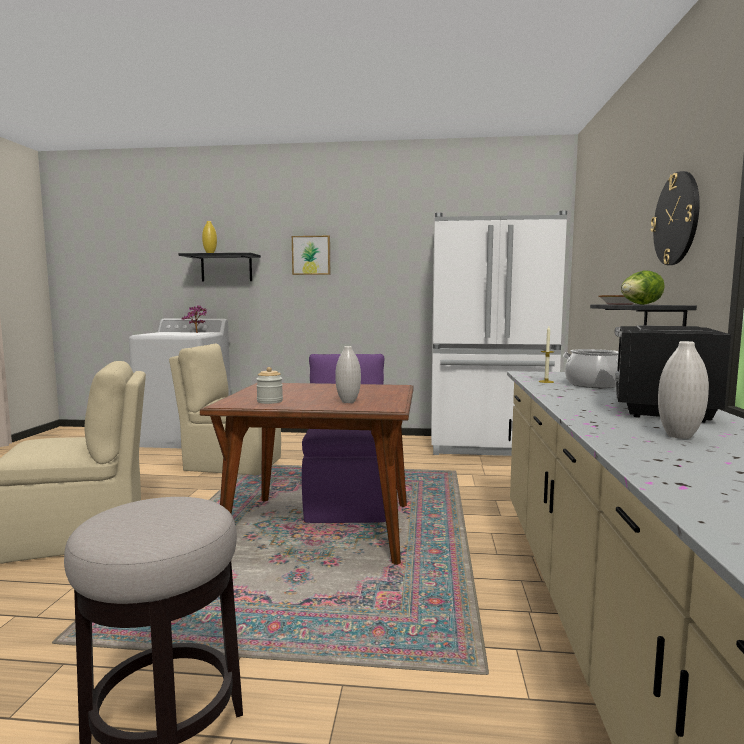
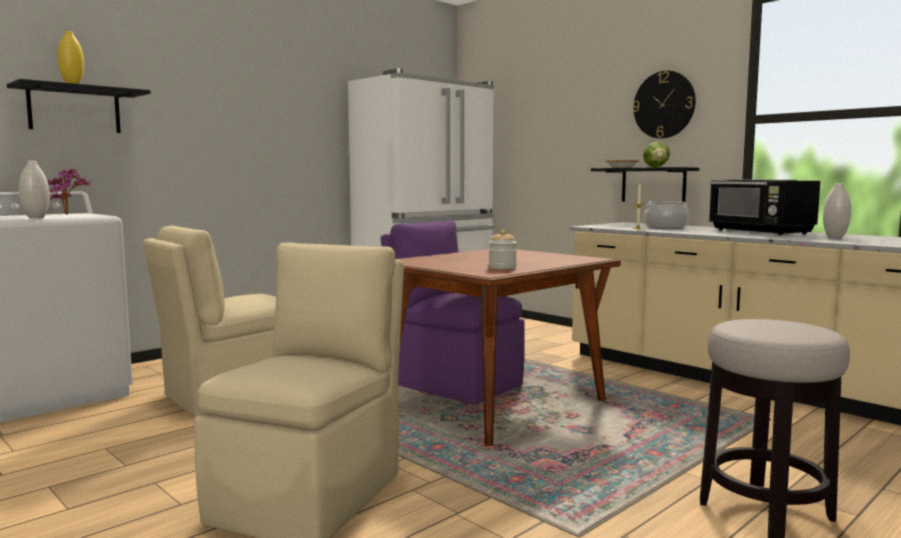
camera: 50 degrees left, 0 degrees up
(311, 255) = (208, 101): picture -> none
(348, 402) = (549, 260): white vase -> white vase (36, 218)

